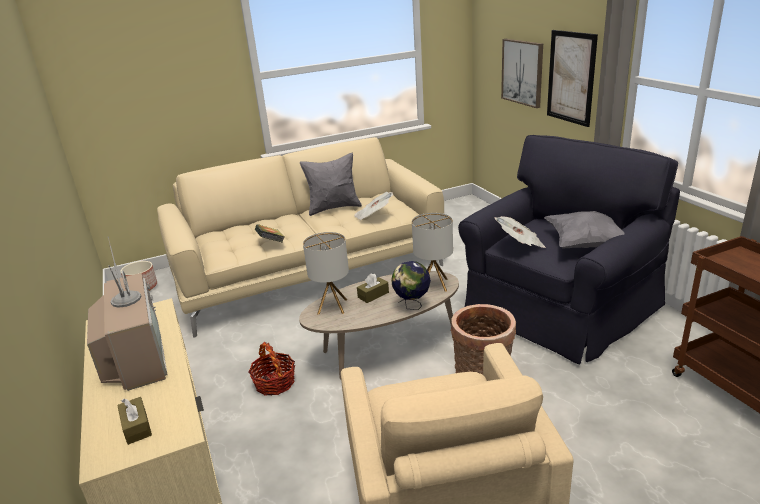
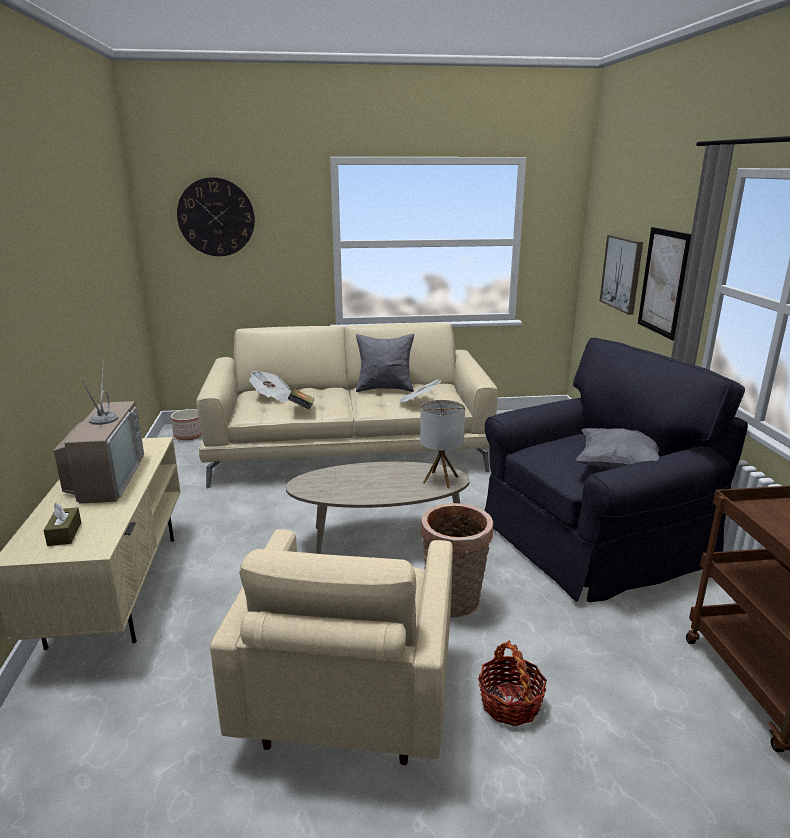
camera: 15 degrees right, 5 degrees down
(131, 64) = (216, 217): none -> wall clock
(274, 383) = (253, 545): basket -> basket (510, 703)
(332, 306) = (325, 479): table lamp -> none
(373, 295) = (372, 477): brown tissue box -> none
(412, 306) = (403, 495): globe -> none
(520, 244) = (543, 453): newspaper -> newspaper (272, 397)

